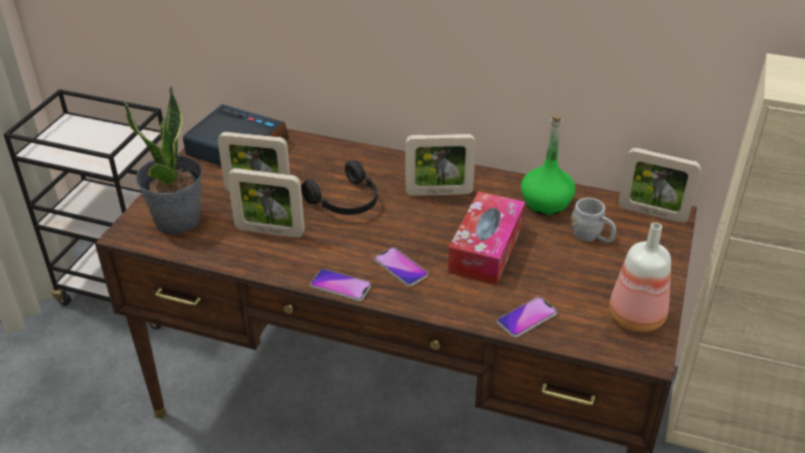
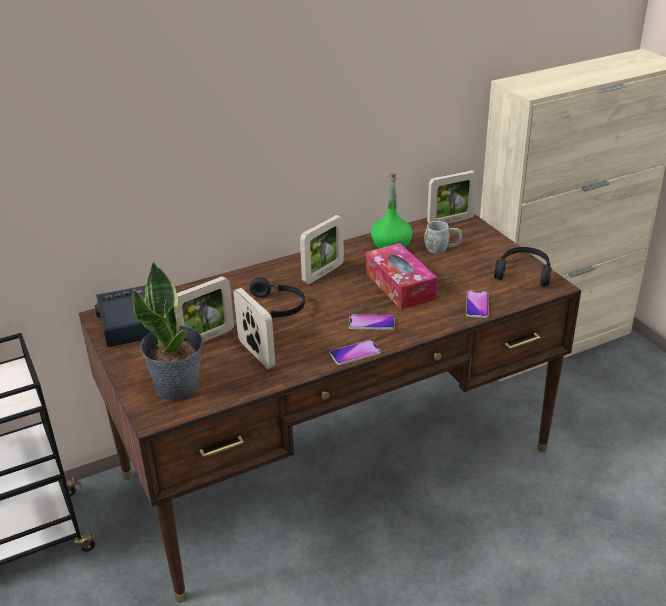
camera: 45 degrees left, 5 degrees down
(270, 231) = (256, 354): picture frame -> picture frame turned 90 degrees counterclockwise
(638, 317) = (524, 272): bottle -> black headphones

